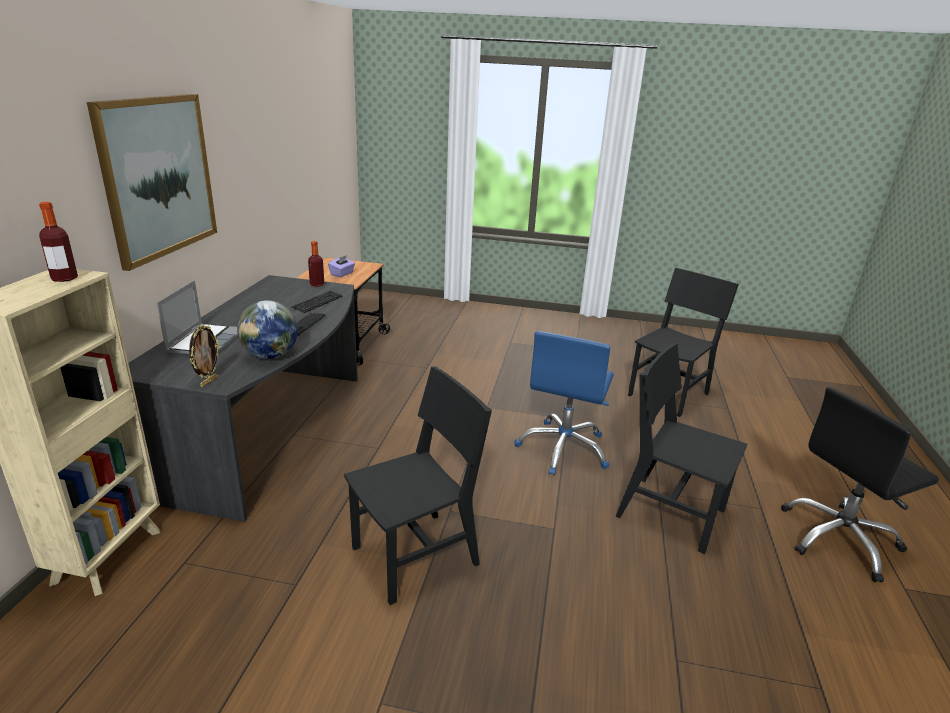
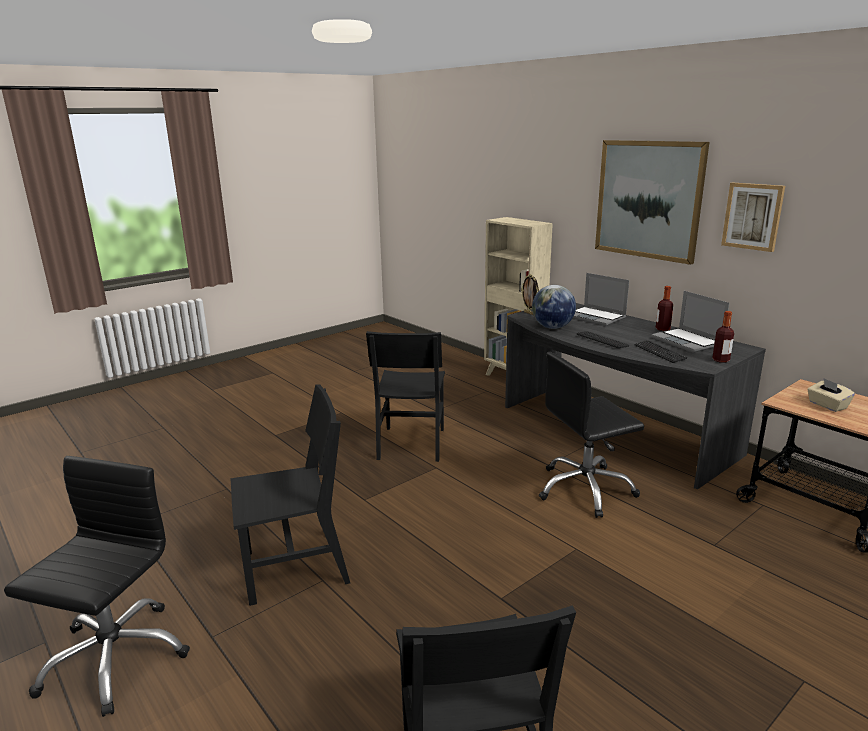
camera: 130 degrees right, 5 degrees down
(64, 278) = (528, 223): bottle -> bottle (662, 329)
(234, 164) = (753, 216): none -> picture
(273, 297) = (688, 342): none -> laptop
(342, 274) = (827, 405): purple tissue box -> beige tissue box
(404, 420) = (585, 489): none -> black office chair
(563, 449) = (448, 560): blue office chair -> none

